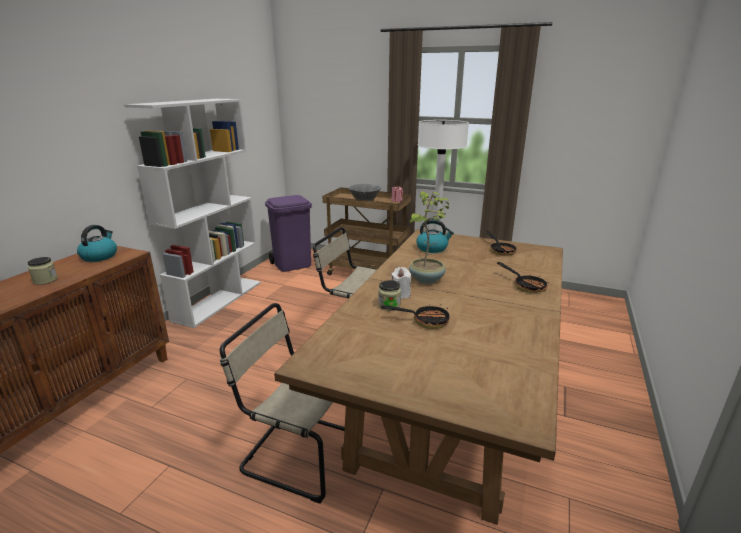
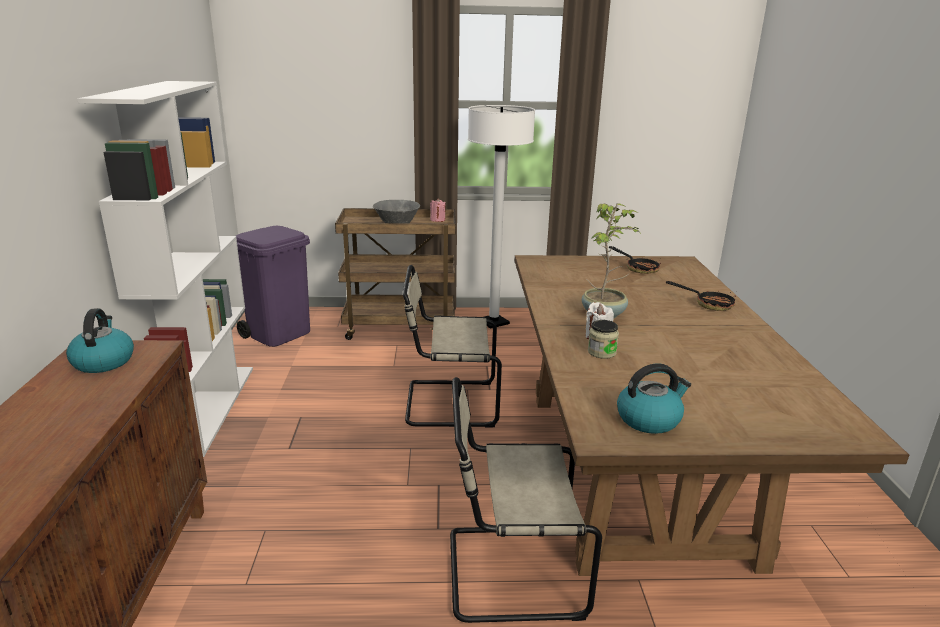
camera: 25 degrees left, 0 degrees up
(45, 280) = (62, 415): jar -> none
(425, 321) = (659, 361): frying pan -> none
(432, 248) = (563, 276): kettle -> kettle (649, 419)

